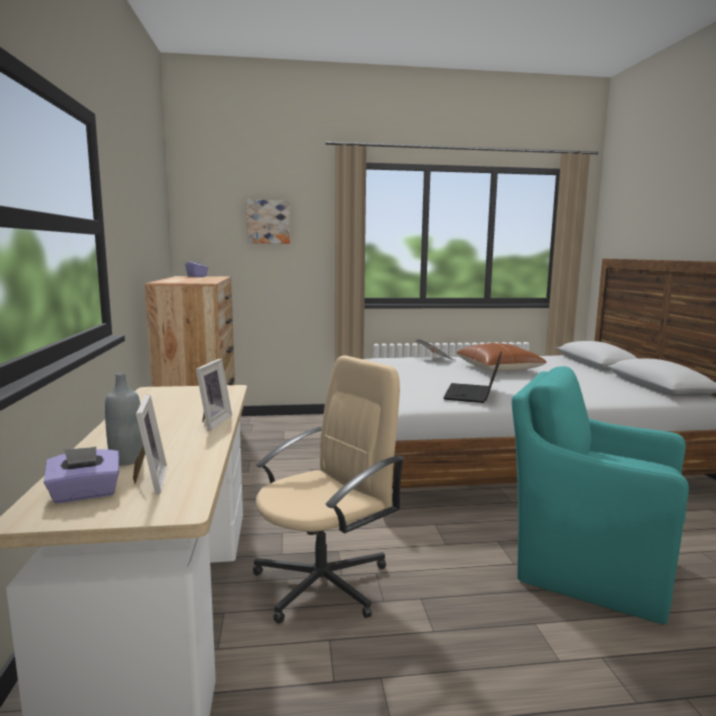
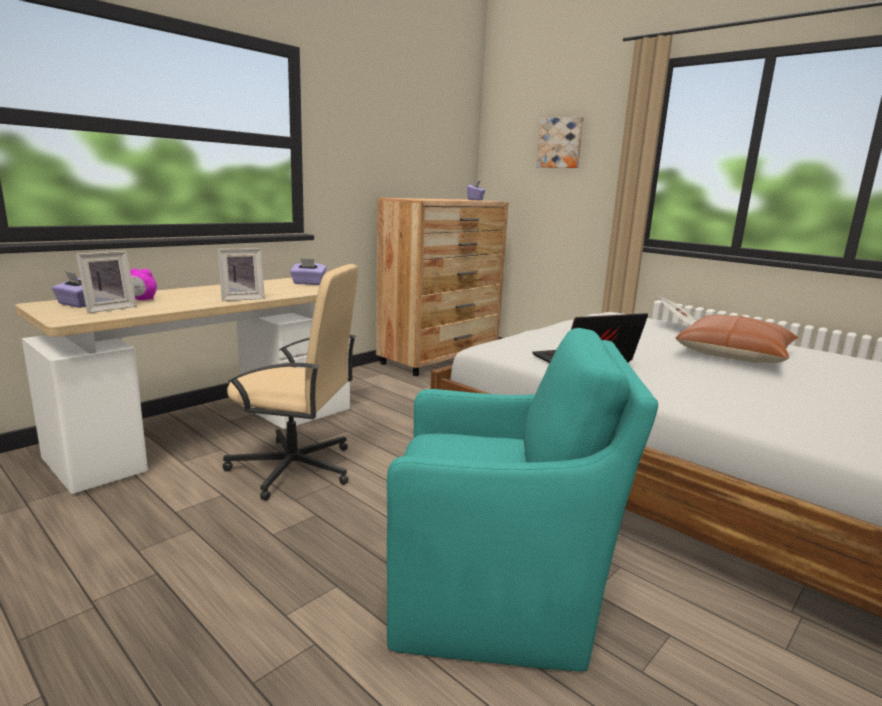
camera: 50 degrees right, 5 degrees up
(127, 460) = (142, 300): grey bottle -> alarm clock
(184, 390) = (308, 283): none -> purple tissue box
(588, 567) = (496, 599): turquoise armchair -> turquoise armchair turned 105 degrees clockwise

